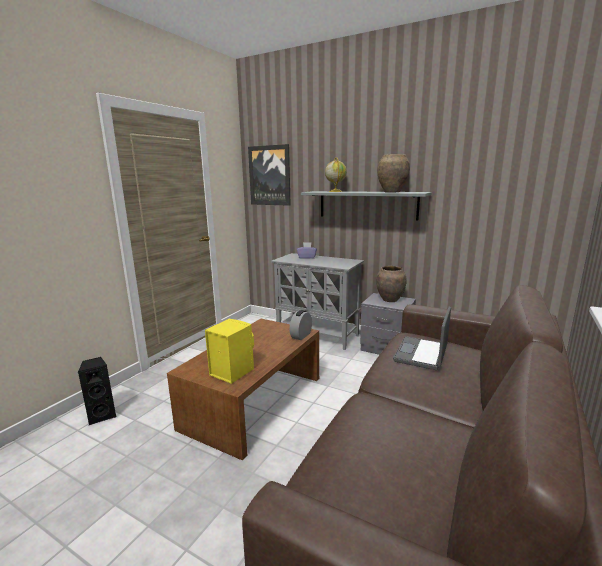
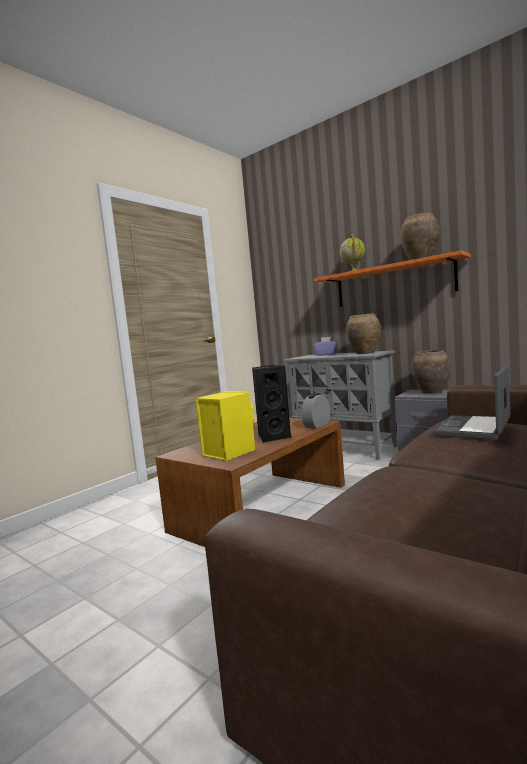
camera: 10 degrees right, 10 degrees down
(102, 415) = (89, 519): black speaker -> black speaker (272, 437)
(270, 175) = (280, 271): picture -> none
(340, 262) = (365, 353): none -> brown vase
(367, 205) = (393, 284): grey shelf -> orange shelf

